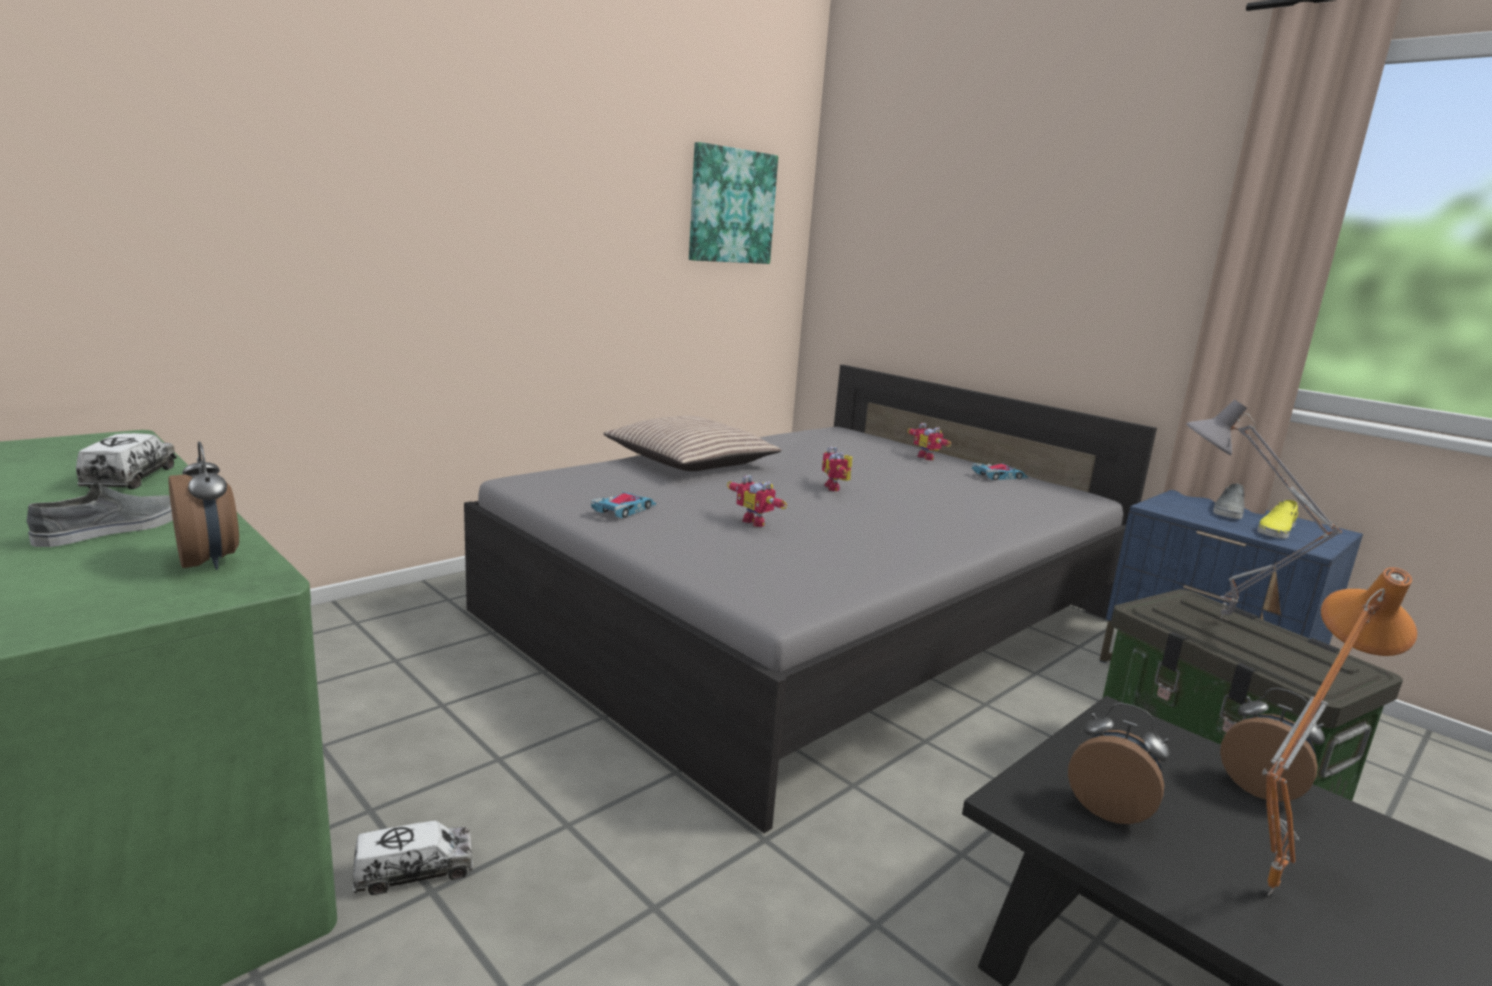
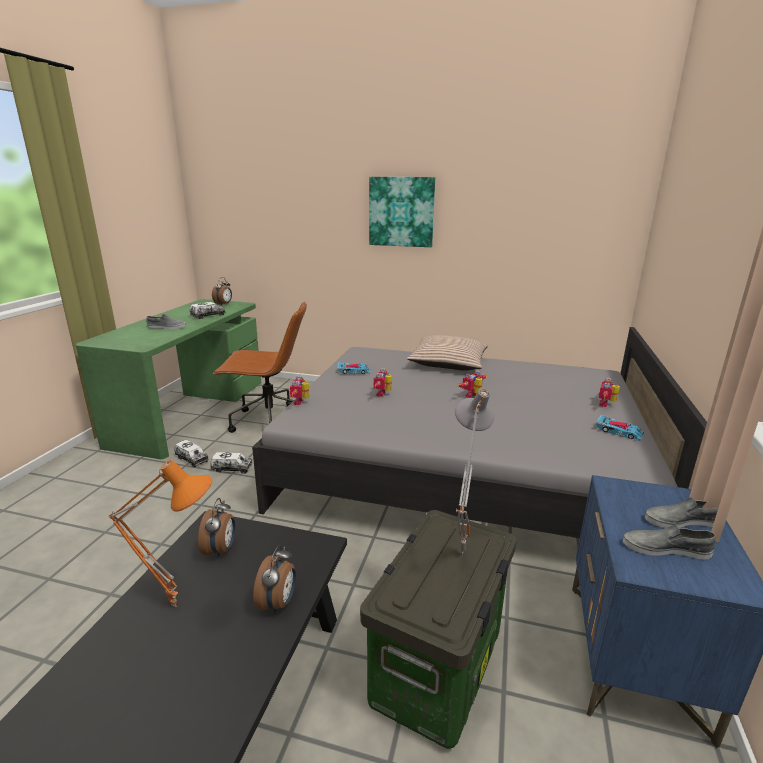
camera: 60 degrees right, 5 degrees up
(210, 562) = (153, 340): alarm clock -> alarm clock (224, 304)
(402, 713) = (269, 422): none -> brown office chair
(546, 819) = (232, 468): none -> toy truck
(706, 576) = (301, 402): none -> toy robot
(731, 206) = (564, 211): picture -> picture (401, 212)
(1276, 530) = (665, 548): yellow shoe -> grey shoe

